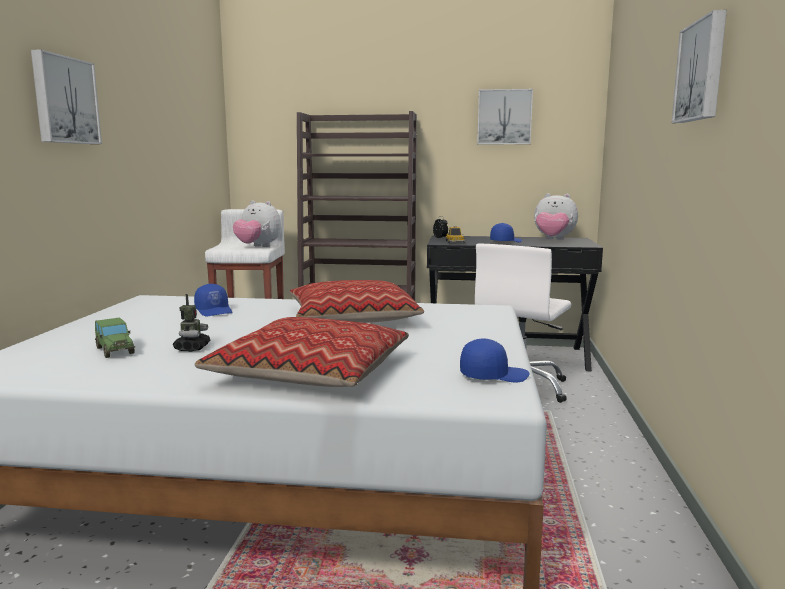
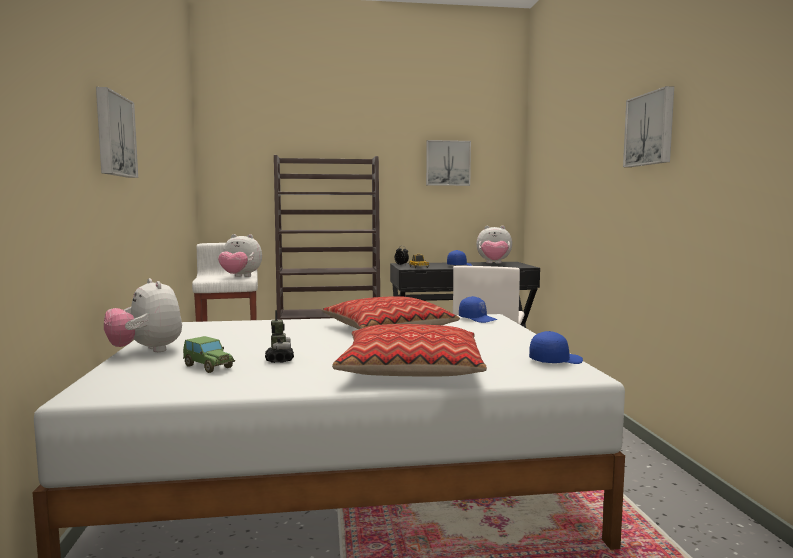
camera: 15 degrees left, 5 degrees down
(84, 327) = (146, 351): none -> plush toy
(214, 311) = (256, 331): blue cap -> blue cap (478, 319)

